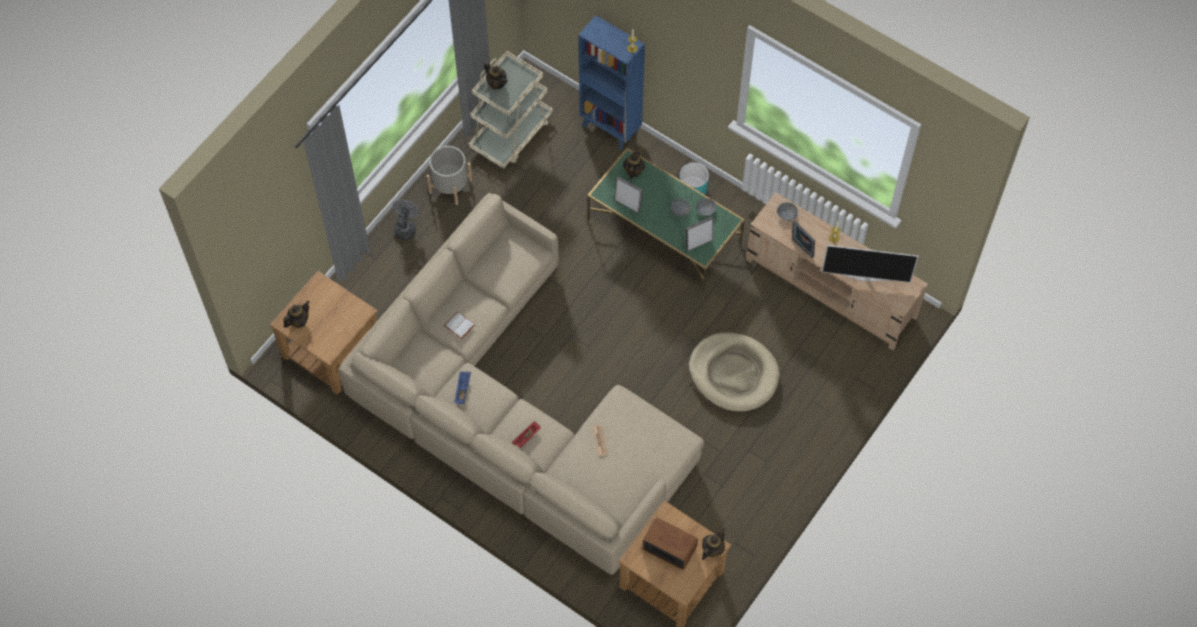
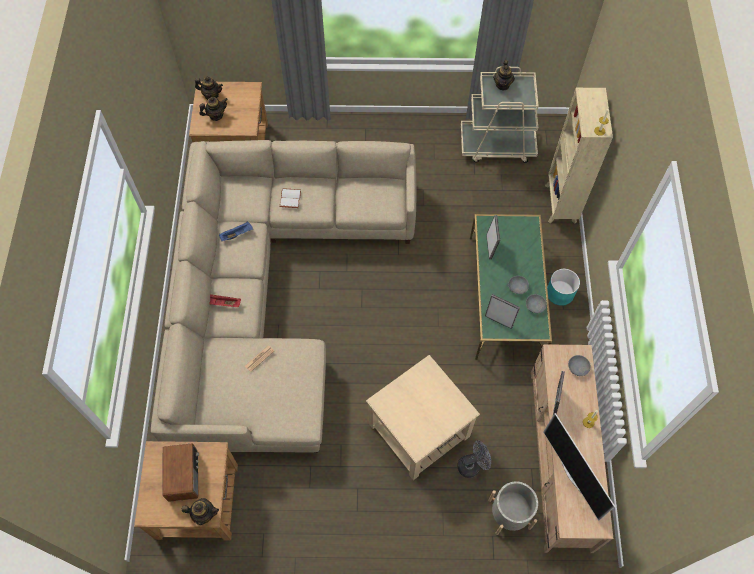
camera: 55 degrees right, 0 degrees up
(406, 228) = (366, 130): grey fan -> grey fan (472, 465)
(450, 186) = (422, 135): grey planter -> grey planter (509, 514)
(610, 128) = (560, 204): blue bookcase -> beige bookcase
(633, 171) = (523, 232): teapot -> teapot (216, 115)
(733, 374) = (419, 430): beige dog bed -> beige side table

